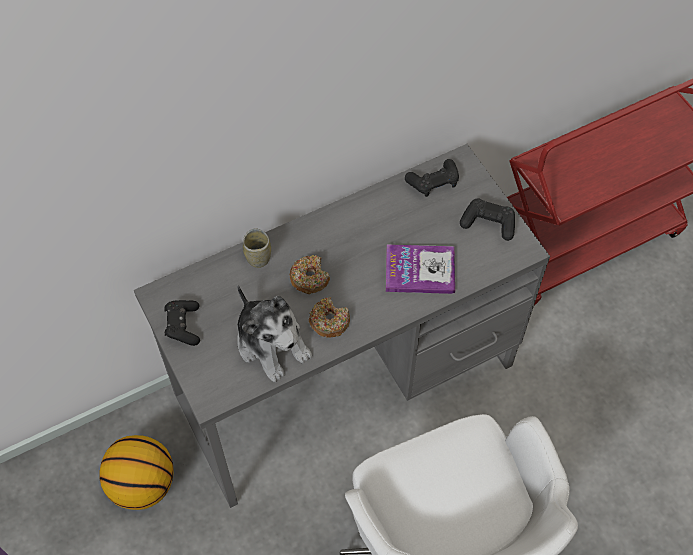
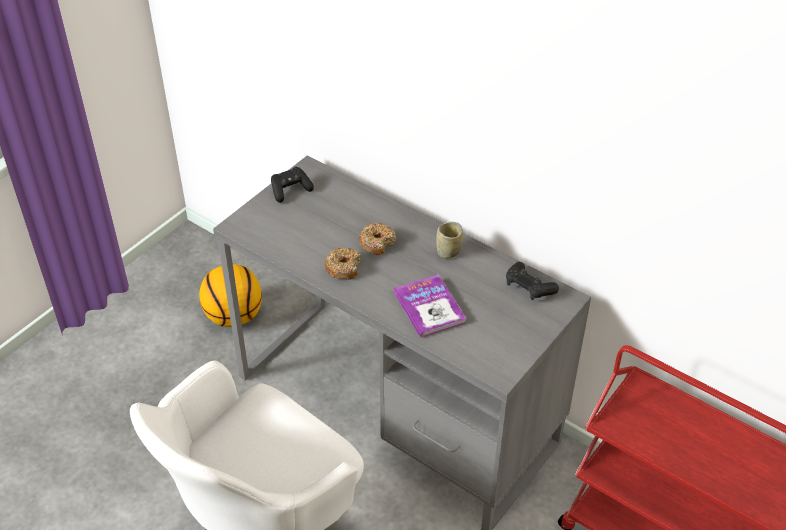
camera: 65 degrees right, 15 degrees down
(258, 257) = (377, 207): cup -> cup (448, 251)
(272, 343) = (304, 242): plush toy -> none
(488, 223) = (512, 338): black game controller -> none

